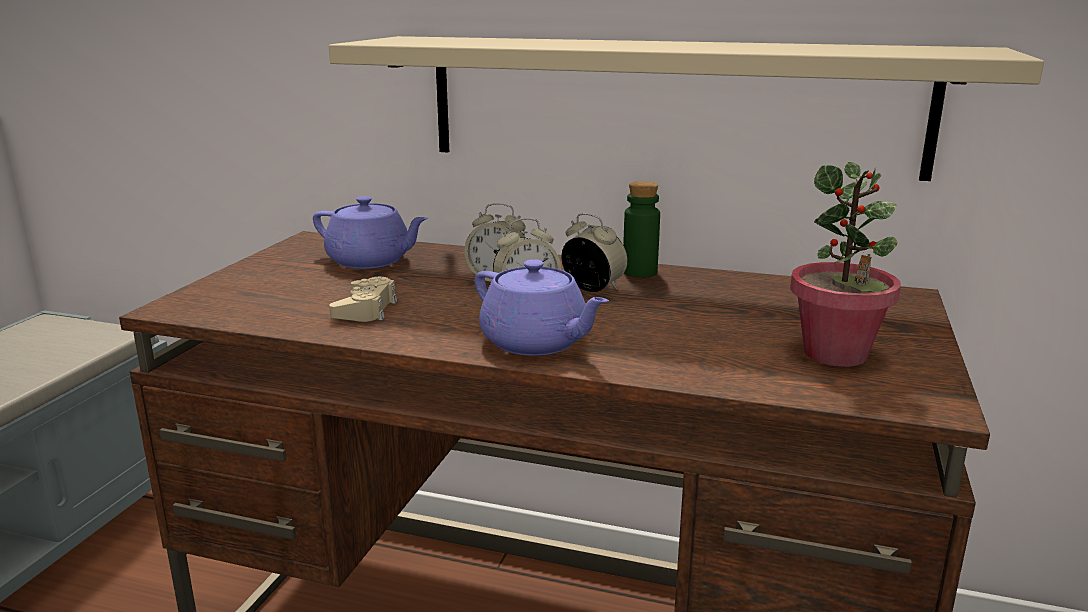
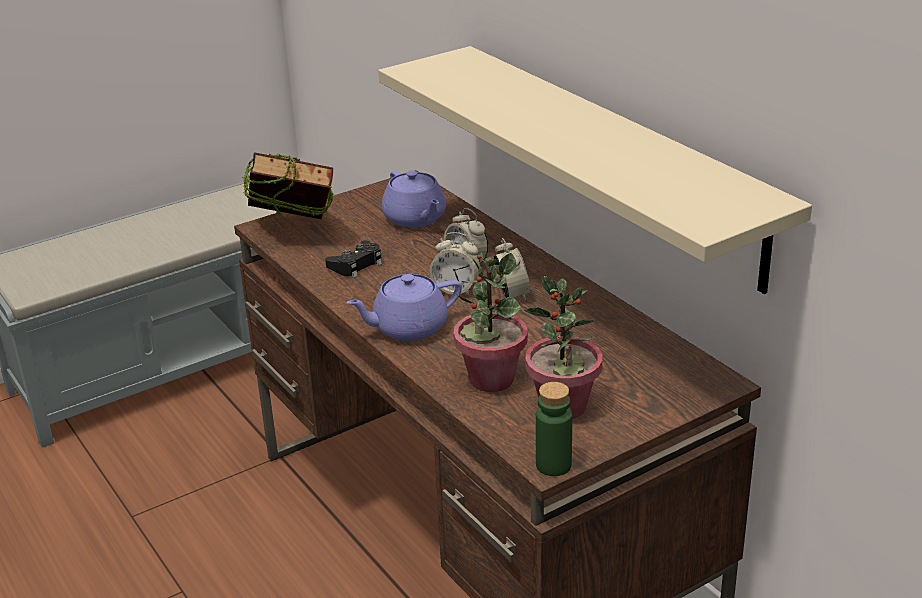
camera: 40 degrees right, 10 degrees up
(229, 303) = (294, 234): none -> book
(366, 309) = (356, 265): beige game controller -> black game controller
(536, 343) = (408, 328): purple teapot -> purple teapot turned 75 degrees clockwise
(639, 272) = (569, 290): green bottle -> green bottle (553, 465)
(719, 356) = (491, 379): none -> potted plant

